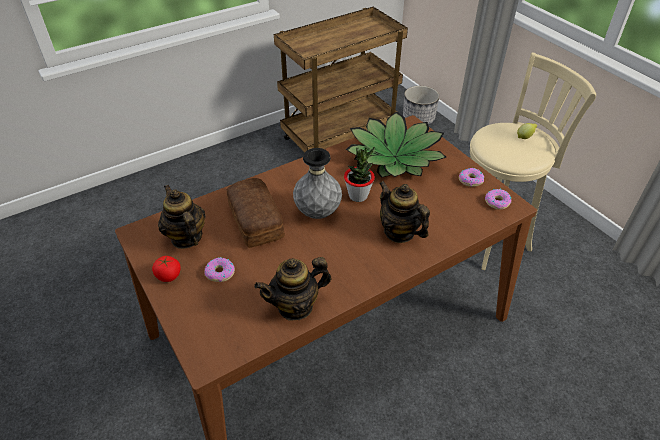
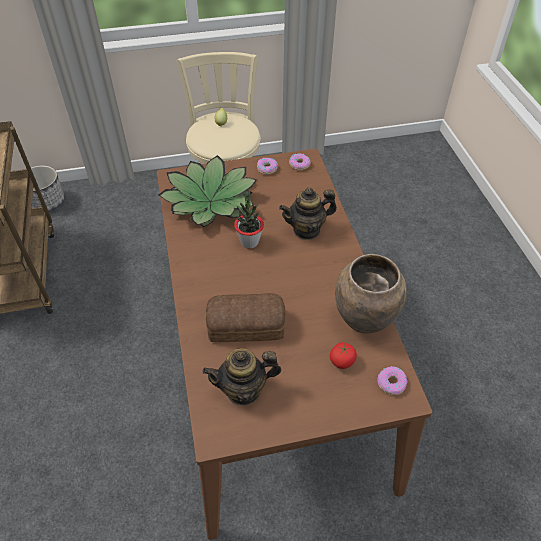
camera: 70 degrees left, 5 degrees up
(168, 276) = (293, 414): tomato -> tomato (342, 361)
(220, 273) = (305, 368): donut -> donut (391, 383)
(295, 306) = (364, 320): teapot -> brown vase
(317, 213) = (258, 276): grey vase -> none

